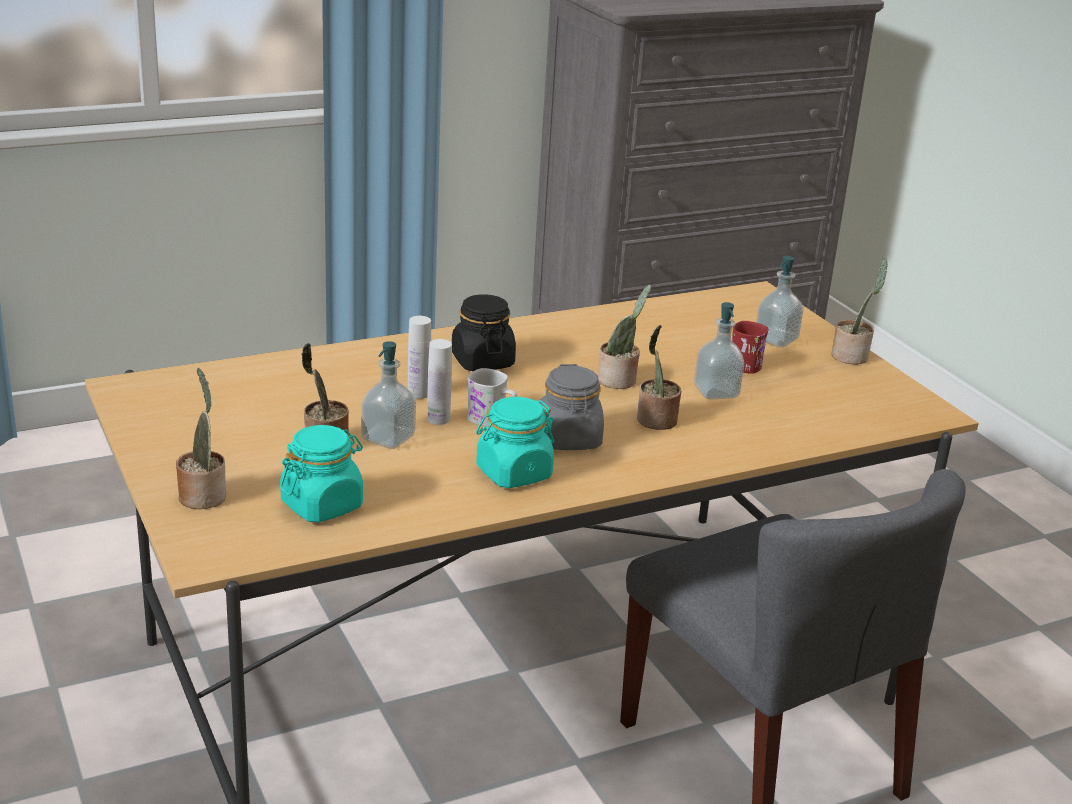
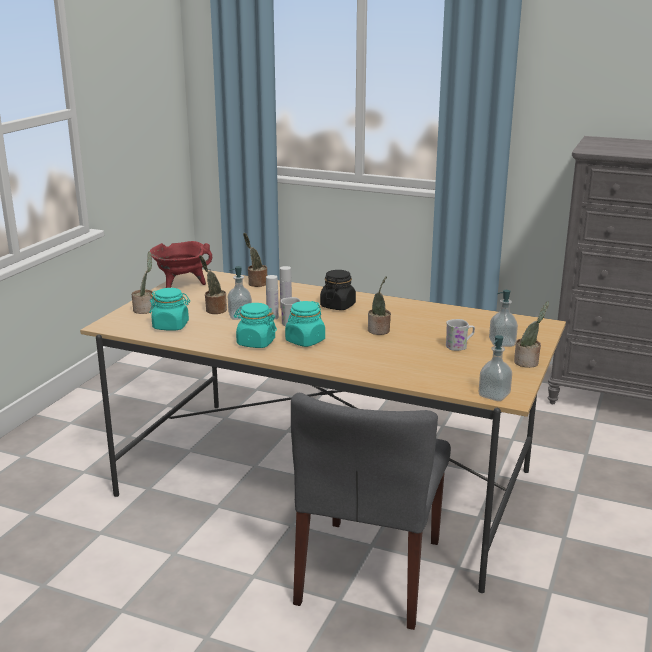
camera: 50 degrees right, 5 degrees down
(157, 421) = (181, 285): none -> red cooking pot
(569, 439) = (305, 341): grey jar -> turquoise jar
(655, 421) = (357, 349): potted plant -> potted plant (256, 283)
(716, 392) = (414, 350): soap dispenser -> soap dispenser (494, 395)
(747, 364) = (459, 346): red mug -> white mug

